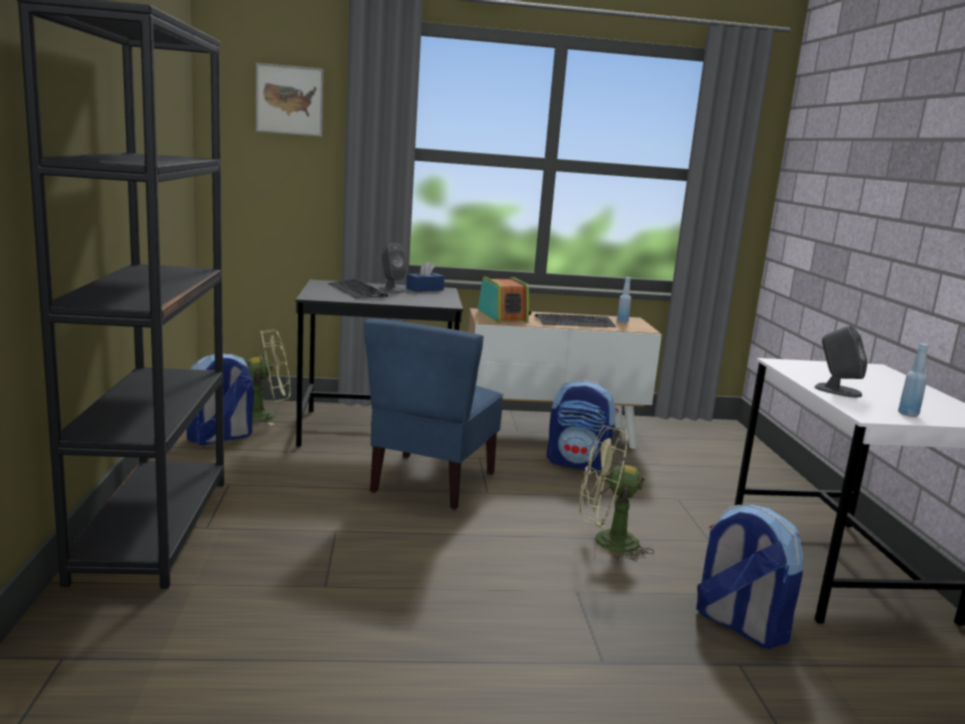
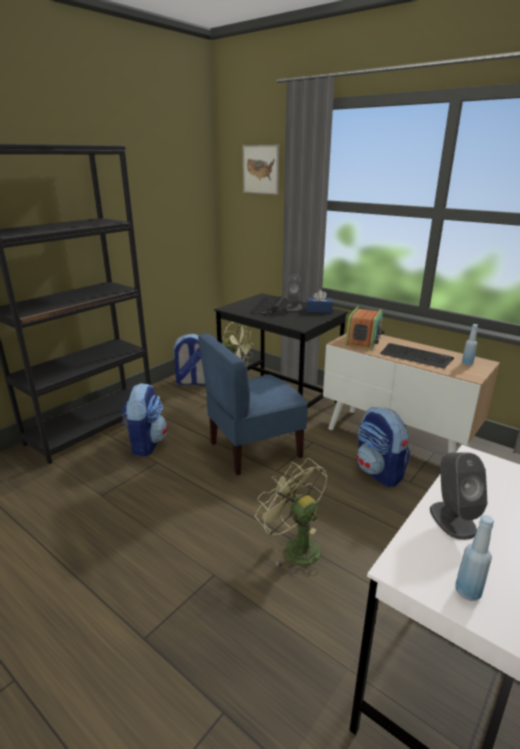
camera: 45 degrees right, 10 degrees up
(738, 625) = (279, 680): backpack -> backpack (146, 443)

